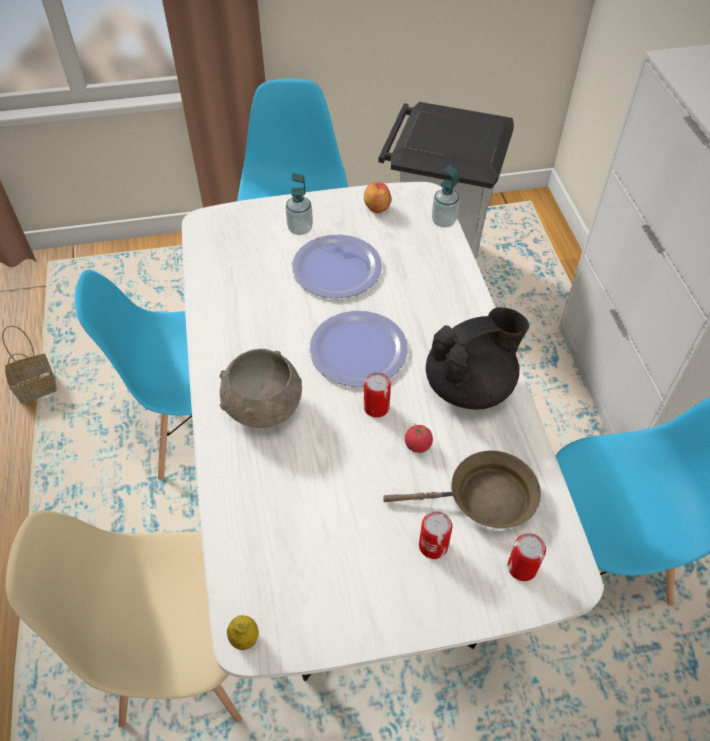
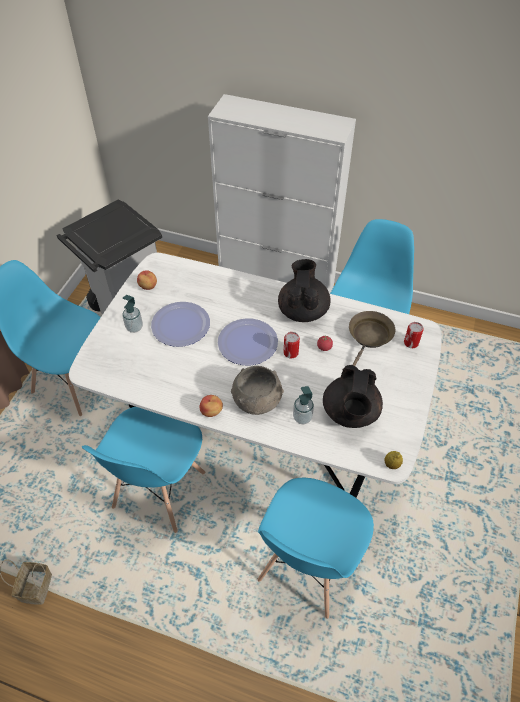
camera: 60 degrees left, 0 degrees up
(184, 661) = (307, 566): beige chair -> blue chair
(215, 366) = (211, 412): none -> apple
(311, 535) = (350, 413): none -> black teapot
(433, 546) = (383, 368): can -> none
(443, 221) = (184, 264): soap dispenser -> soap dispenser (302, 417)

